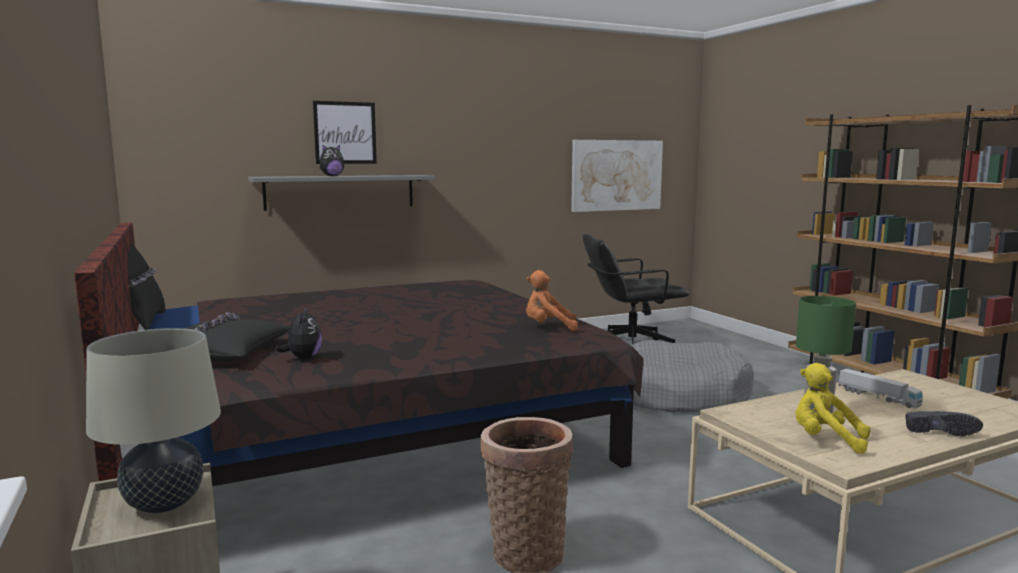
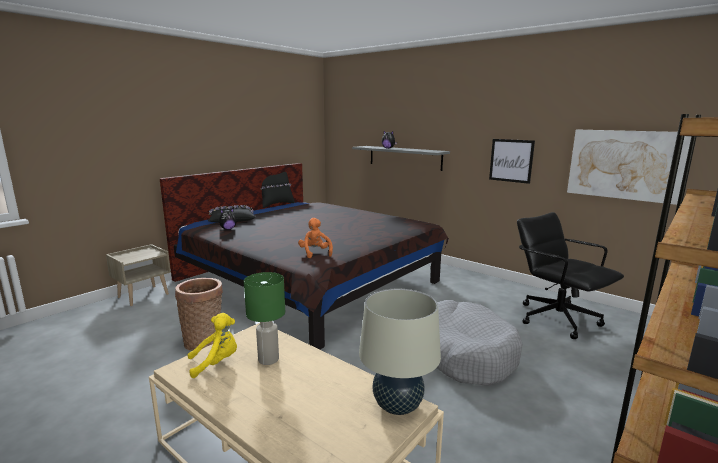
camera: 65 degrees right, 5 degrees up
(164, 504) = (140, 255): beige table lamp -> beige table lamp (397, 406)
(345, 133) = (409, 123): picture -> picture (511, 160)
(825, 440) = (216, 363): yellow plush toy -> yellow plush toy turned 60 degrees clockwise
(878, 397) = (326, 386): toy truck -> none
(938, 431) = (249, 412): black shoe -> none

